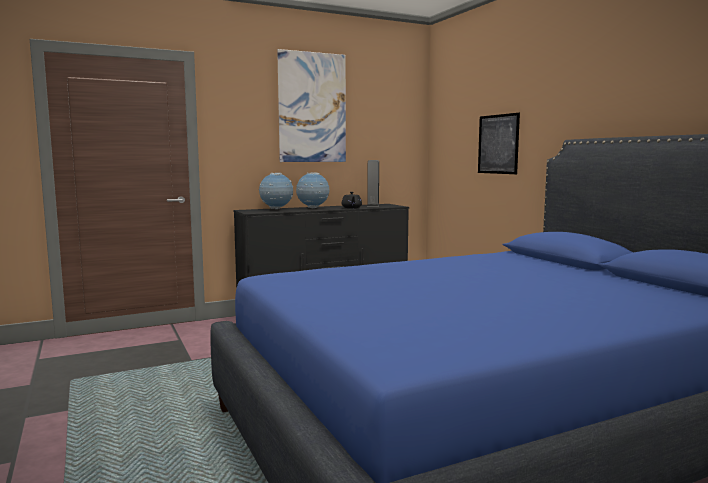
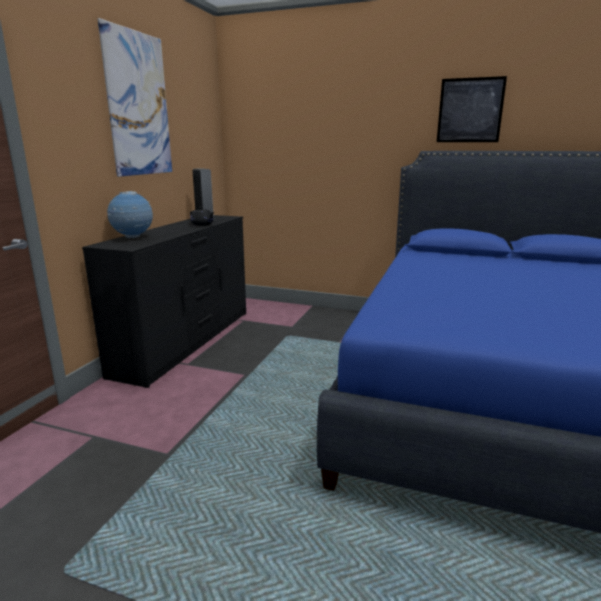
camera: 45 degrees left, 10 degrees up
(313, 208) = (166, 230): globe -> none
(498, 144) = (327, 151): picture -> picture (470, 110)

